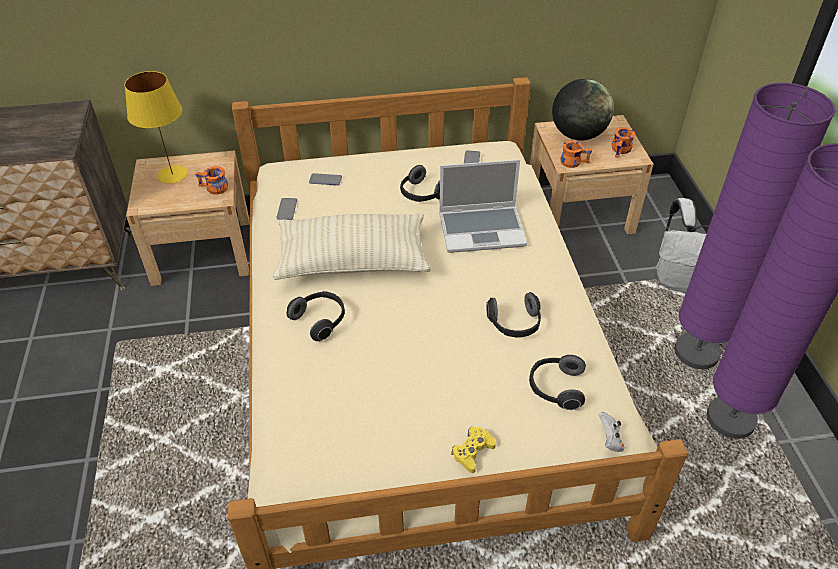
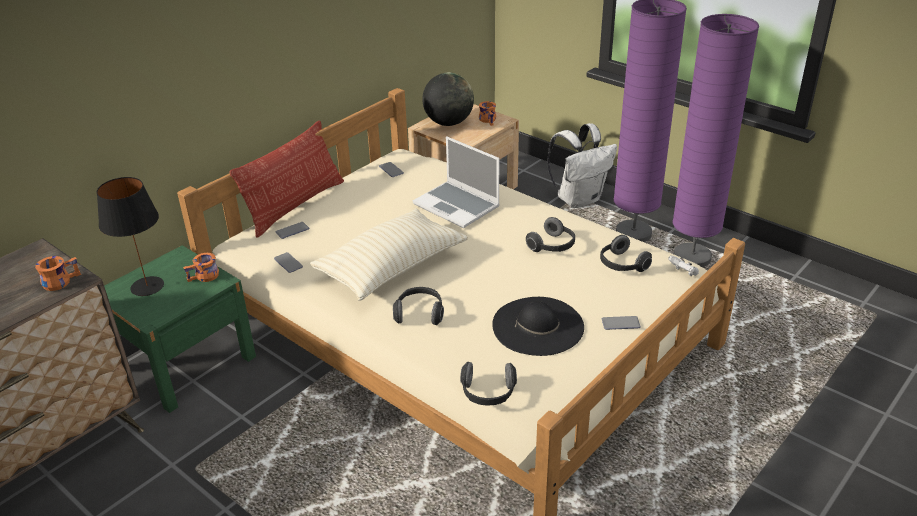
camera: 40 degrees left, 10 degrees down
(172, 175) = (147, 286): yellow table lamp -> black table lamp
(202, 251) = (186, 363): beige nightstand -> green nightstand
(358, 156) = (295, 205): none -> pillow
(397, 400) = (538, 326): none -> black hat
(421, 194) = (384, 206): headphones -> headphones (488, 394)
(472, 452) = (620, 323): yellow game controller -> phone
(482, 229) = (458, 206): laptop -> laptop turned 90 degrees clockwise
(573, 161) = (466, 139): orange mug -> orange mug (60, 280)

